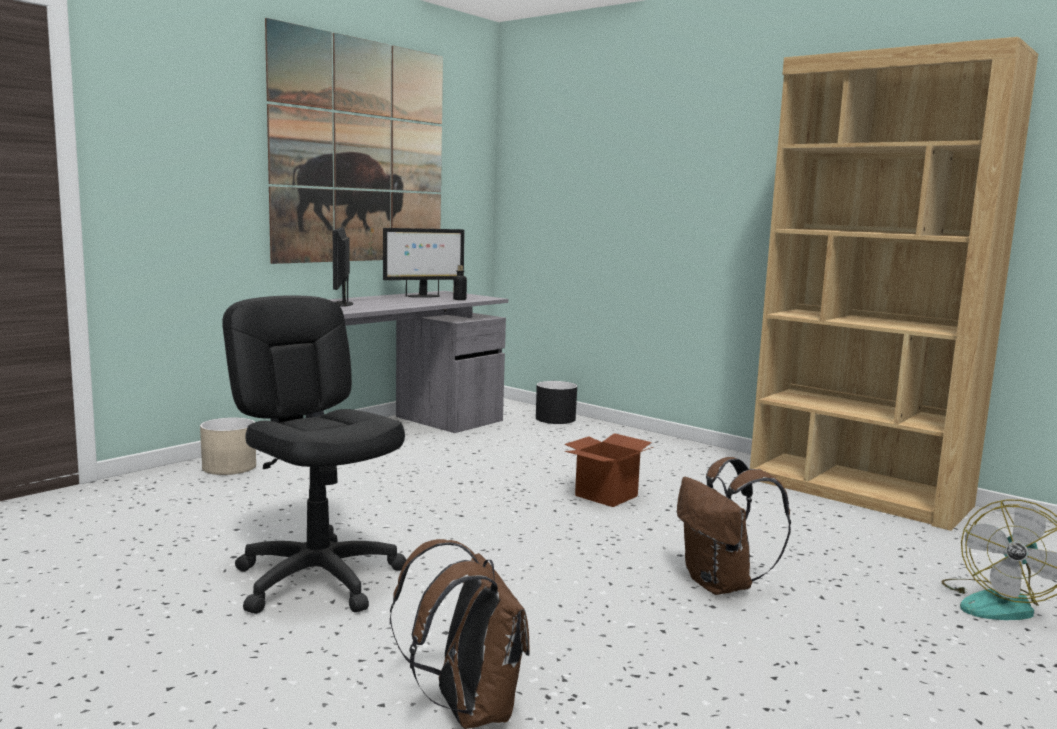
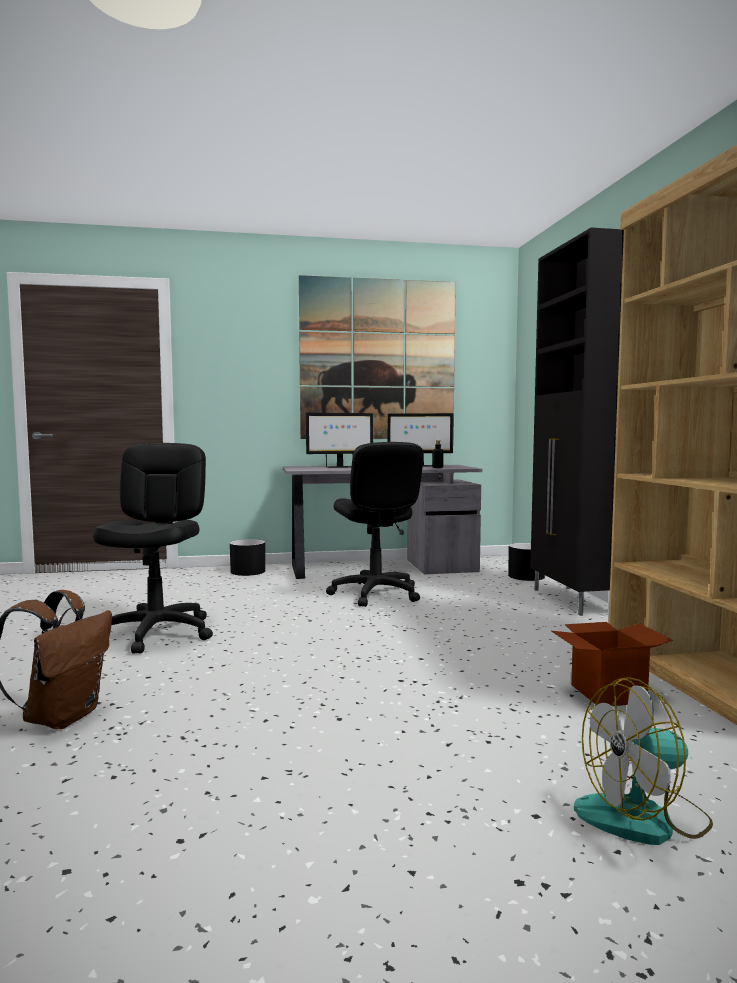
camera: 40 degrees right, 5 degrees down
(229, 467) = (248, 571): beige planter -> black planter
(341, 304) = (339, 467): monitor -> monitor turned 135 degrees counterclockwise
(458, 468) = (375, 594): none -> black office chair
(606, 496) = (441, 631): cardboard box -> cardboard box (608, 693)
(644, 439) = (573, 601): none -> black cabinet
(721, 585) = (382, 708): brown backpack -> none

